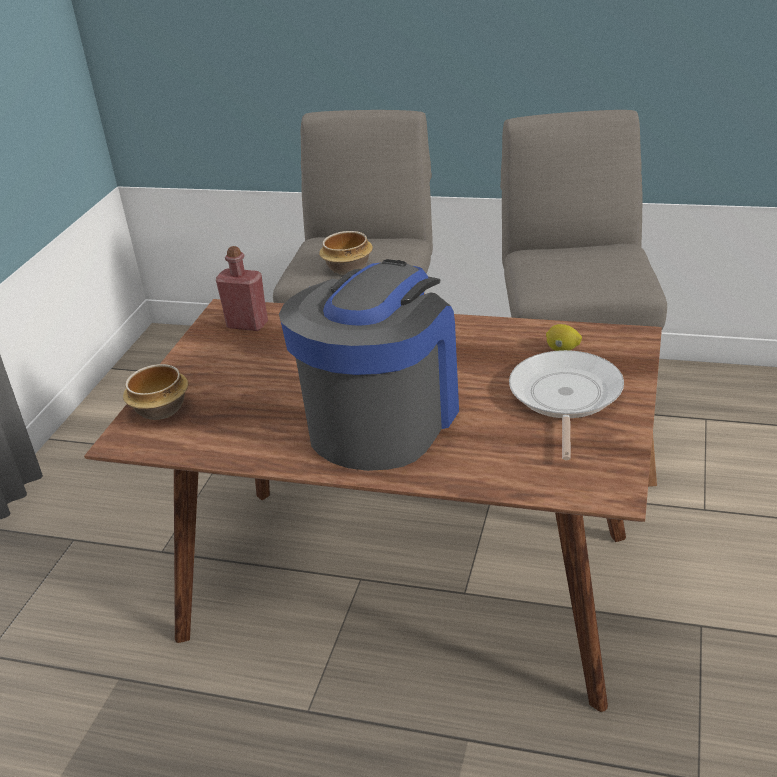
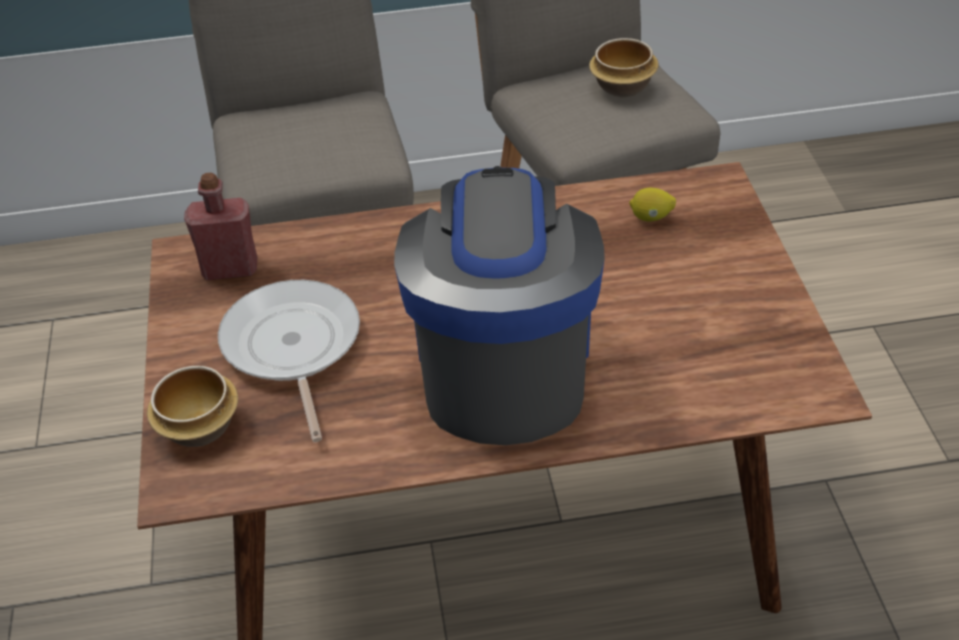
camera: 25 degrees left, 10 degrees up
(348, 269) = (315, 156): bowl -> bowl (623, 88)
(564, 398) = (694, 282): frying pan -> frying pan (292, 348)

